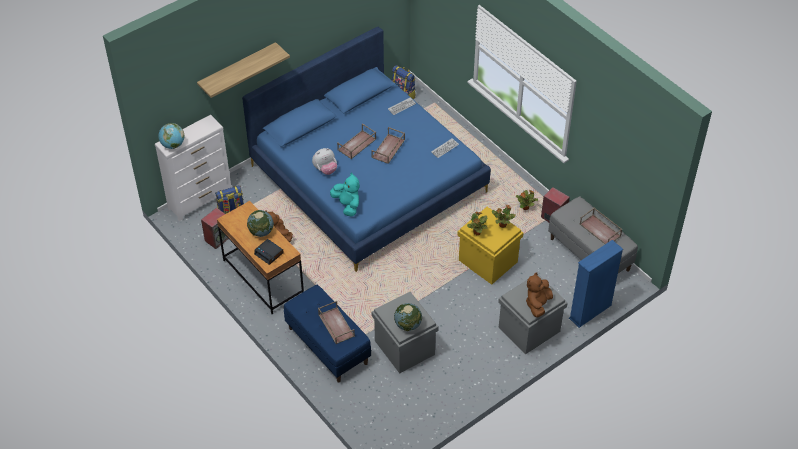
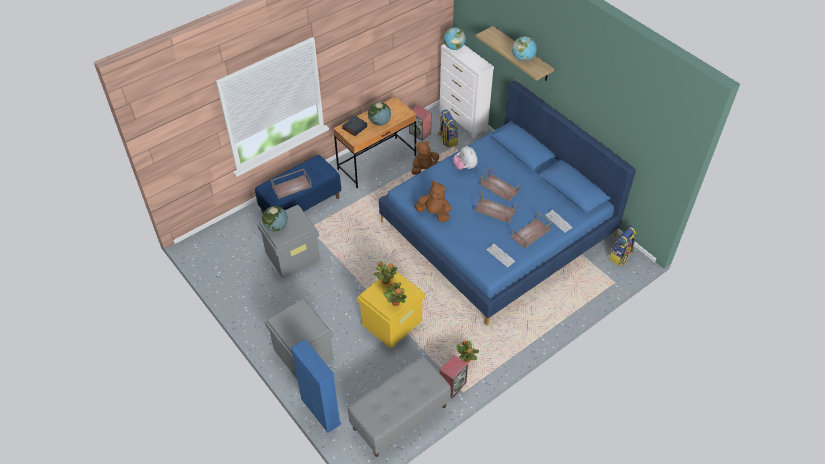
camera: 90 degrees right, 0 degrees up
(258, 62) = (523, 59): none -> globe
(347, 205) = (420, 182): turquoise plush toy -> none
(537, 304) = (288, 327): brown plush toy -> brown plush toy (434, 213)
(600, 230) = (397, 402): brown tray -> brown tray (530, 233)

